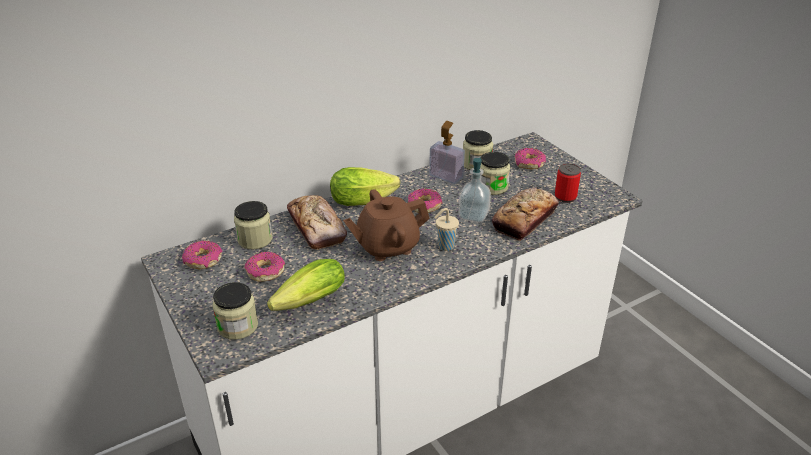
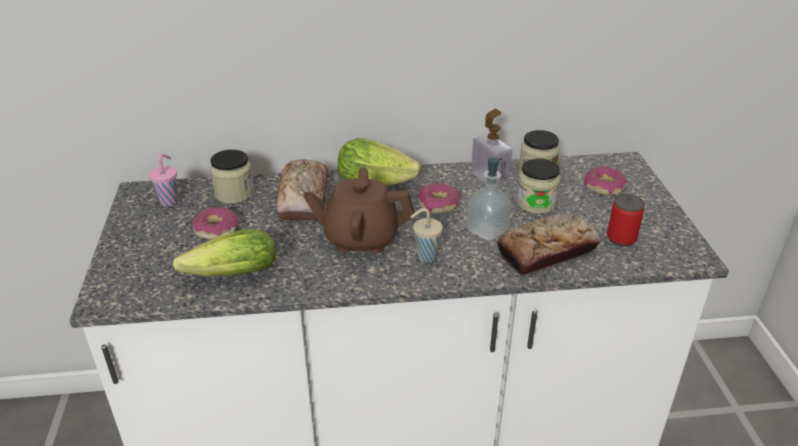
camera: 25 degrees right, 0 degrees up
(203, 260) = (170, 201): donut -> pink cup
(238, 326) = (143, 278): jar -> none

